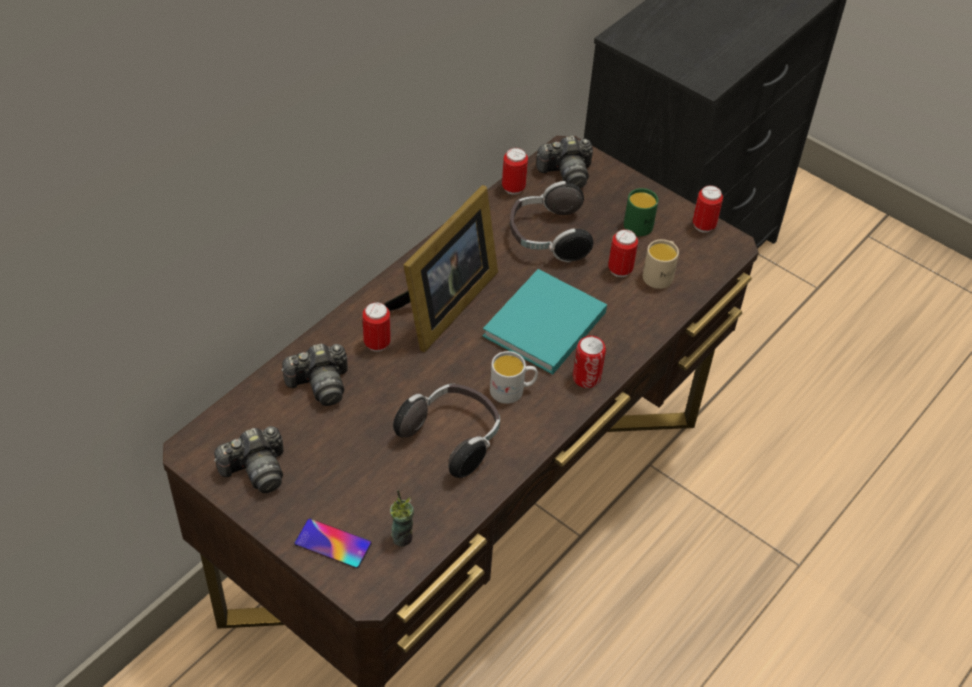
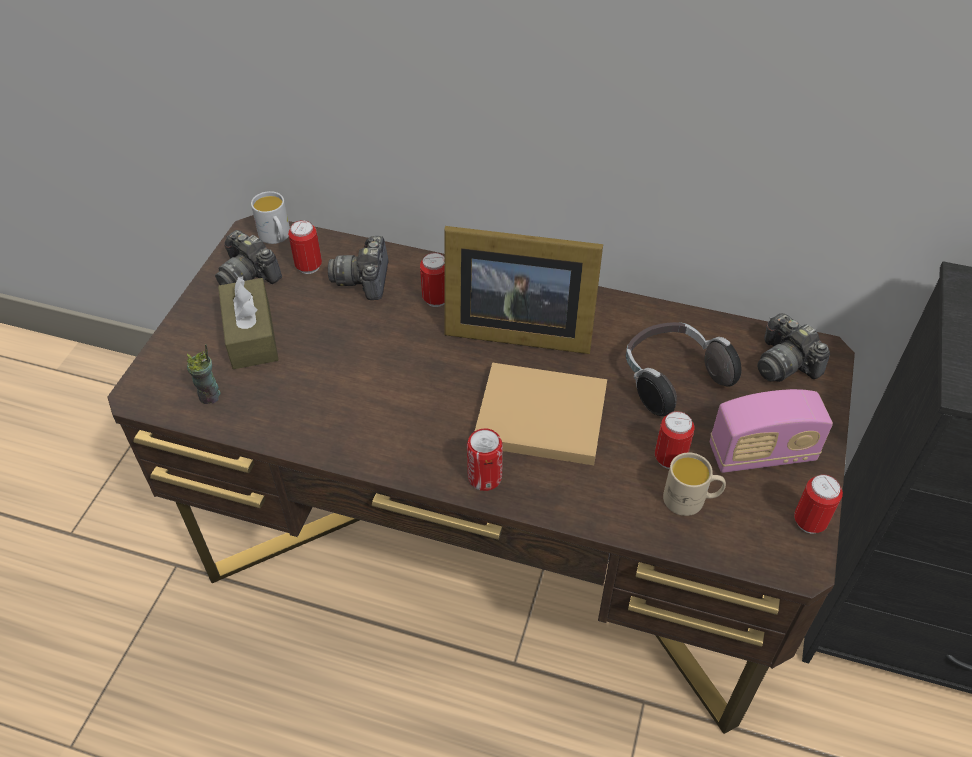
camera: 70 degrees right, 0 degrees up
(320, 384) = (364, 279): camera -> camera turned 45 degrees clockwise
(333, 544) = (186, 351): phone -> none
(341, 488) = (251, 335): none -> brown tissue box
(452, 438) = (346, 393): headphones -> none
(512, 390) = (432, 419): white mug -> white mug (277, 237)
(513, 188) = (723, 327): can -> can (309, 266)
(542, 326) = (536, 416): turquoise book -> beige book
(639, 222) = (761, 454): green mug -> radio

